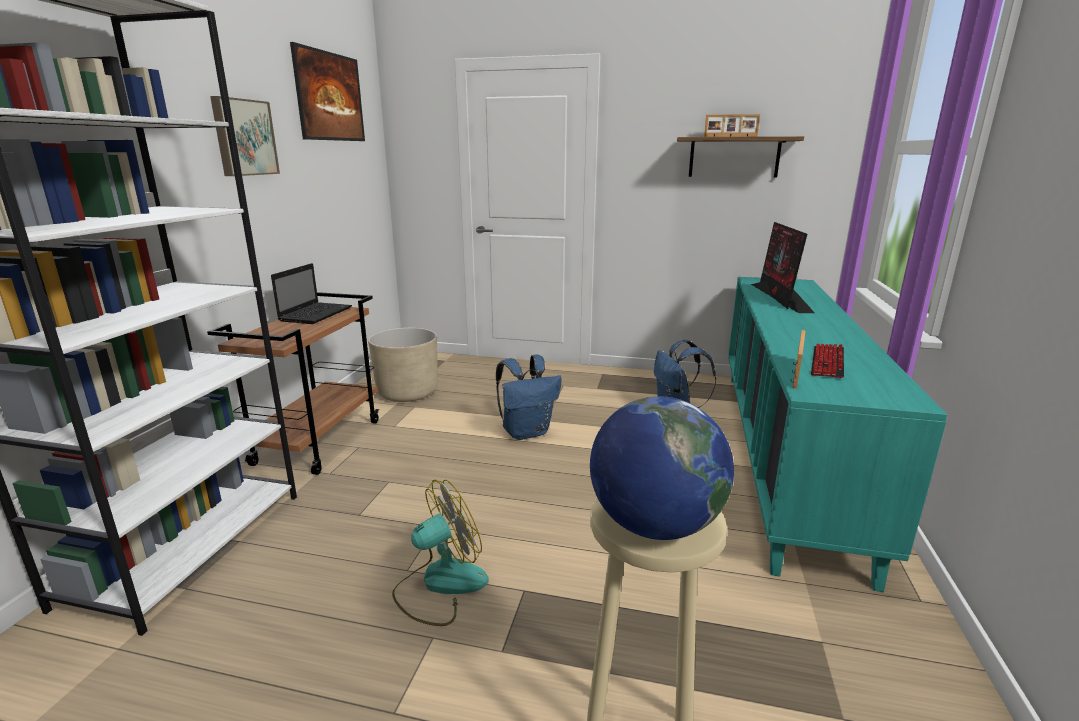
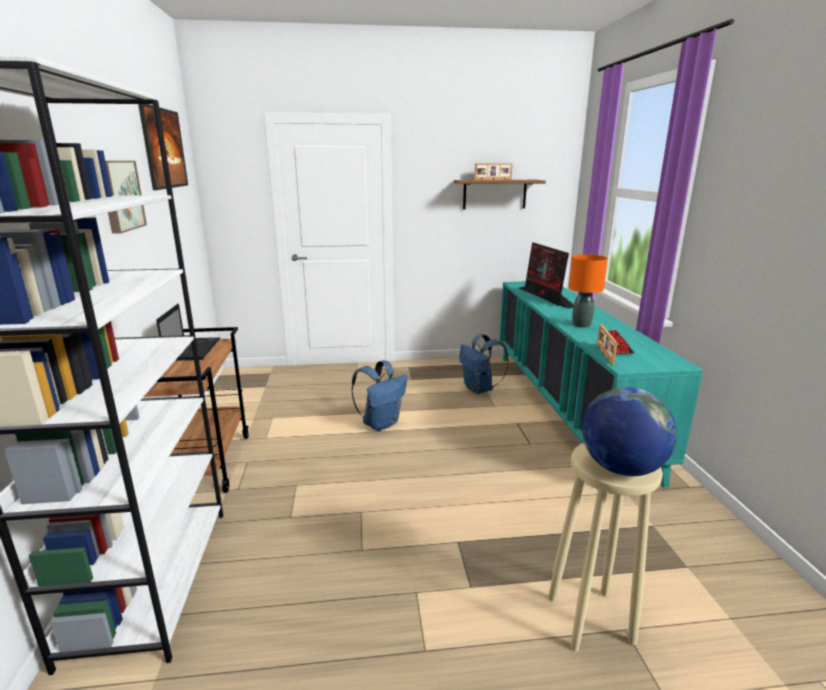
camera: 20 degrees left, 0 degrees up
(407, 392) = (257, 406): beige planter -> none
(440, 584) = (395, 553): fan -> none
(798, 334) = (581, 325): none -> orange table lamp

